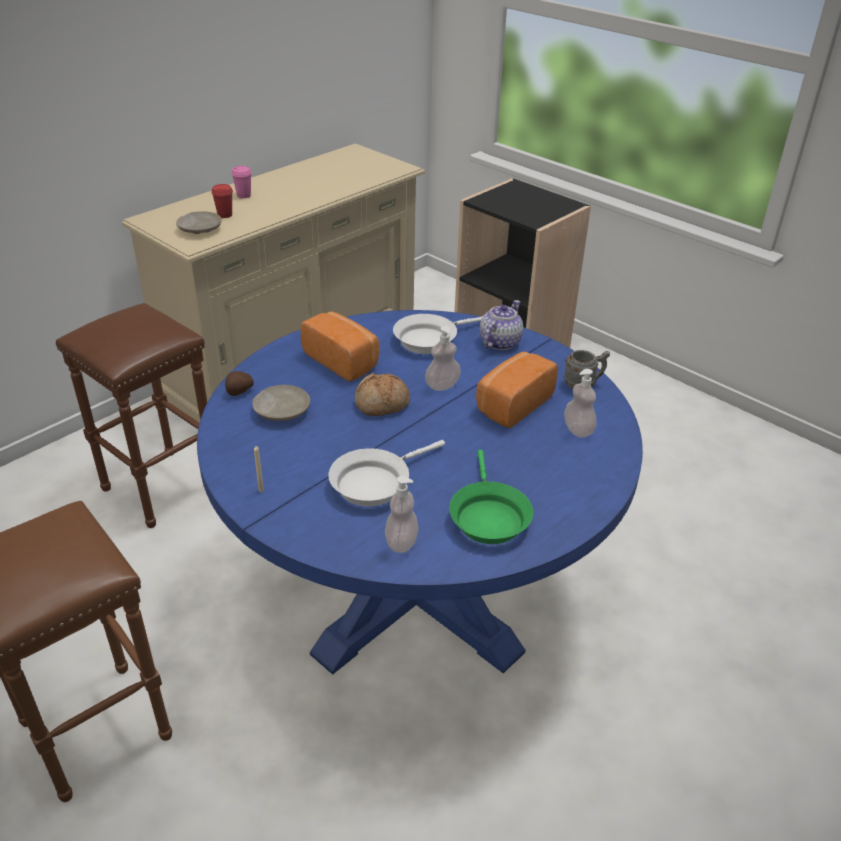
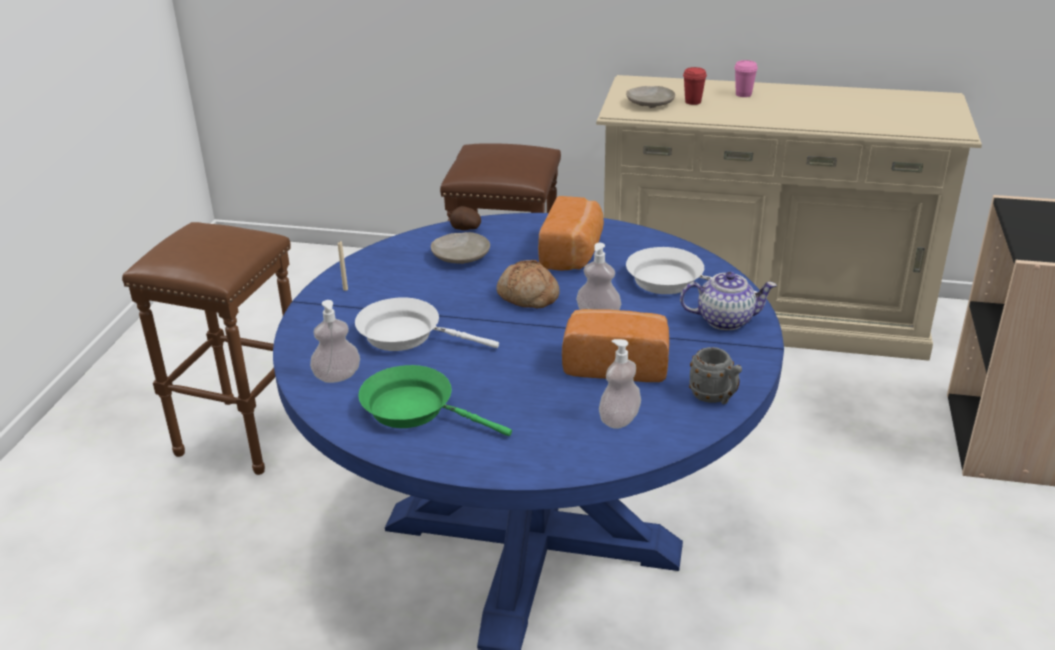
camera: 60 degrees right, 5 degrees down
(488, 516) = (415, 409): green frying pan -> green frying pan turned 60 degrees clockwise

